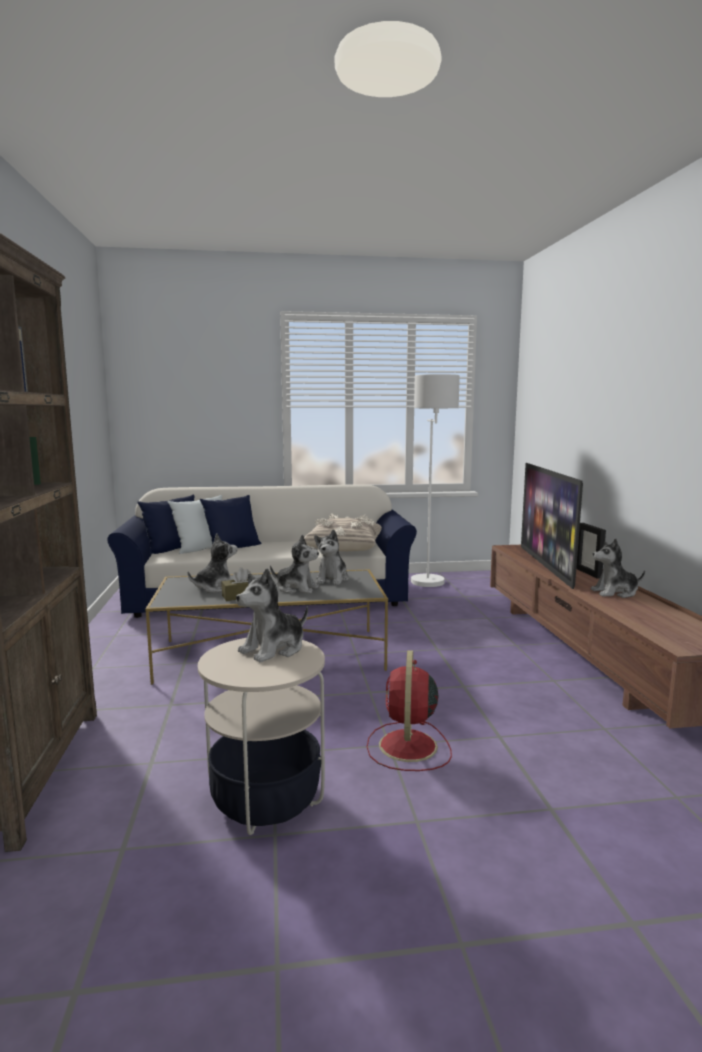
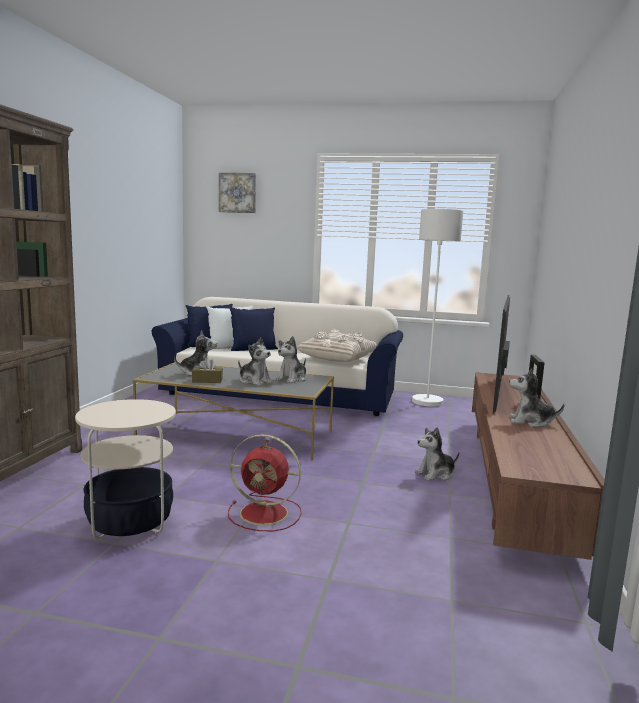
camera: 20 degrees right, 0 degrees up
(182, 358) = (238, 193): none -> picture
(274, 649) = (143, 408): plush toy -> plush toy (436, 474)
(408, 747) = (266, 514): red fan -> red fan turned 105 degrees counterclockwise

